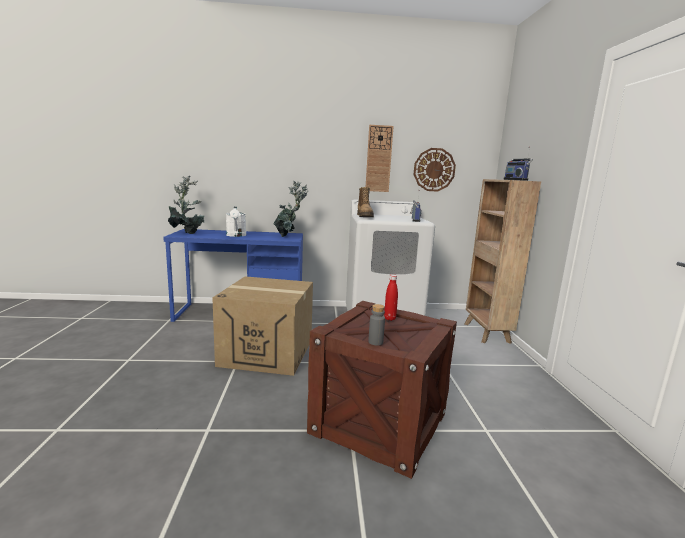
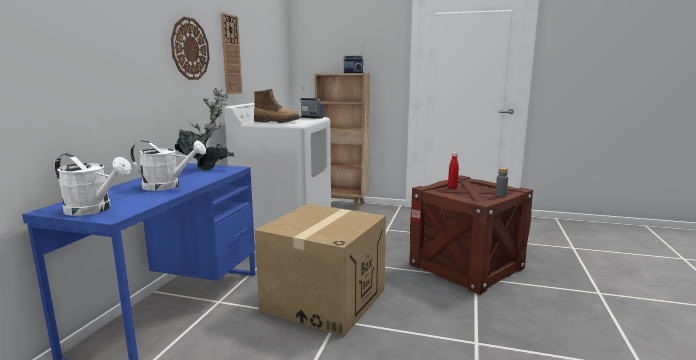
camera: 70 degrees left, 0 degrees up
(187, 233) = (94, 210): potted plant -> white watering can
(434, 170) = (262, 66): wall clock -> wall clock (190, 49)

